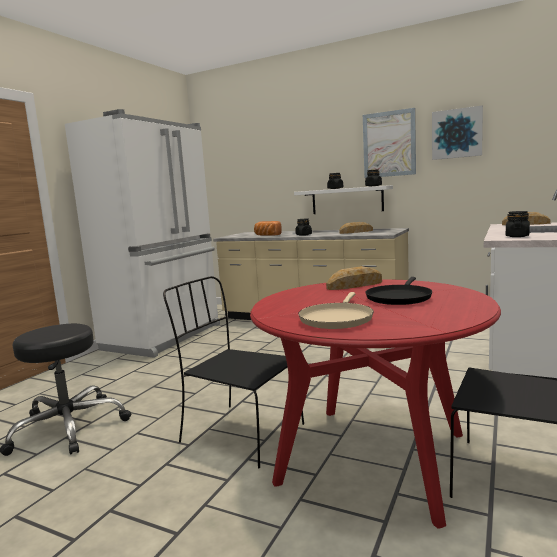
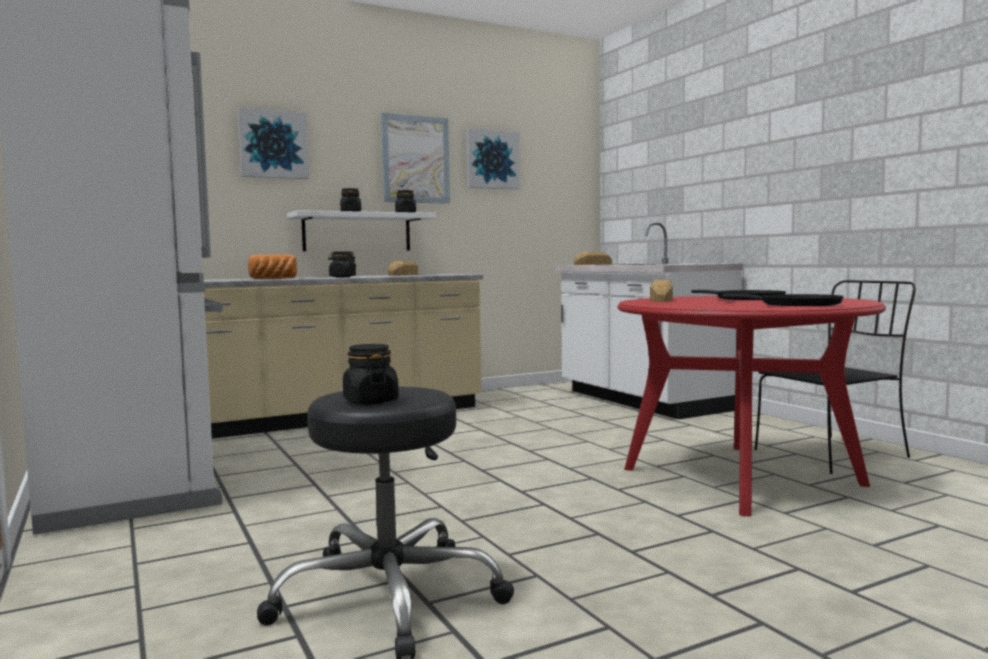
camera: 55 degrees left, 5 degrees down
(240, 433) = (610, 507): black chair -> none
(296, 149) = (273, 144): none -> picture
(336, 319) = (795, 305): beige frying pan -> black frying pan
(517, 236) = (665, 264): black jar -> black jar (370, 401)

